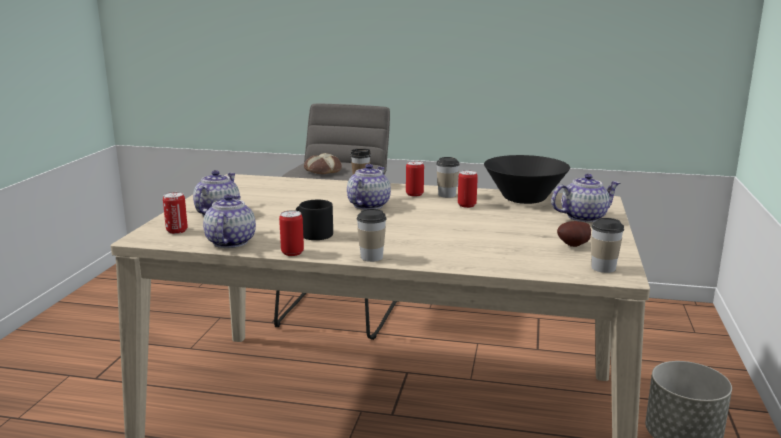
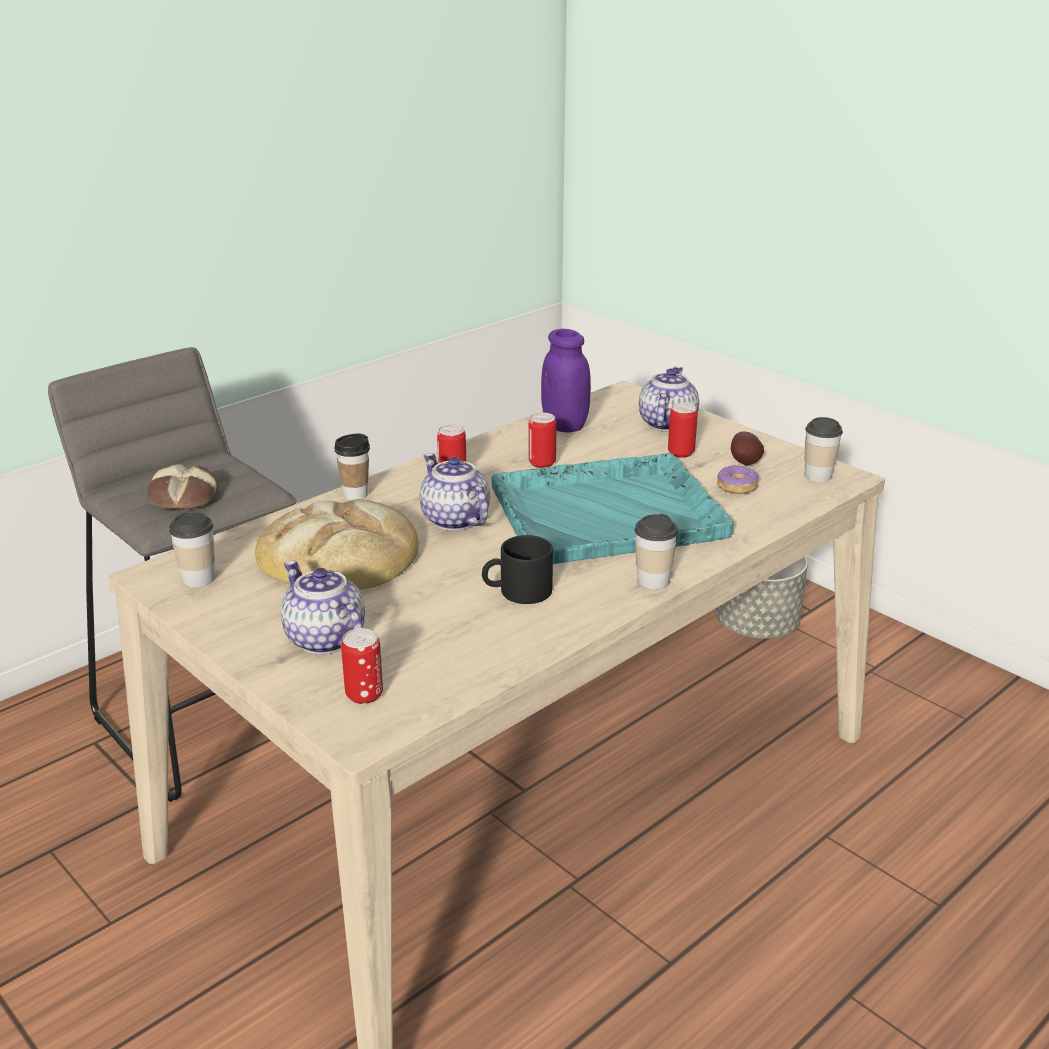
camera: 55 degrees left, 10 degrees up
(230, 242) = (476, 662): teapot -> none
(292, 252) = (576, 628): can -> can (681, 453)
(296, 197) = (340, 556): none -> bread
(437, 230) = (610, 512): none -> turquoise tray
(447, 195) = (485, 459): cup -> cup (198, 578)
(524, 199) = (565, 426): black bowl -> purple jar
(535, 250) = (736, 487): none -> donut

